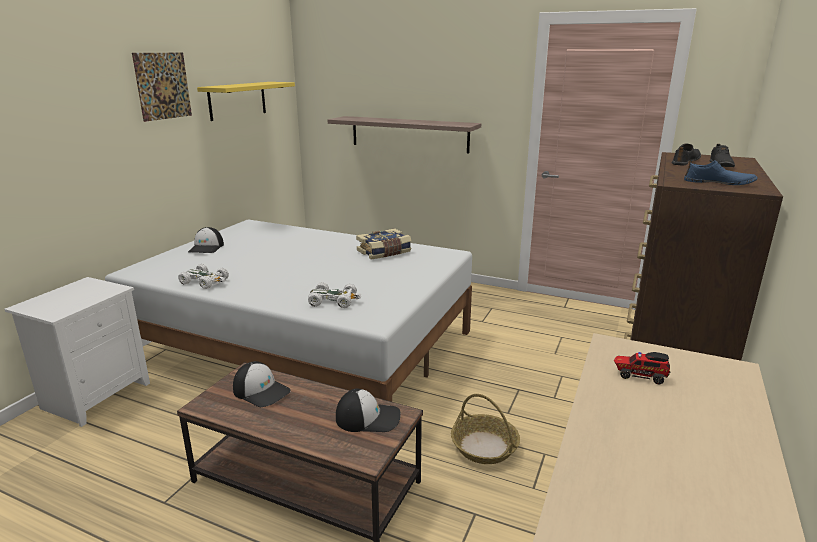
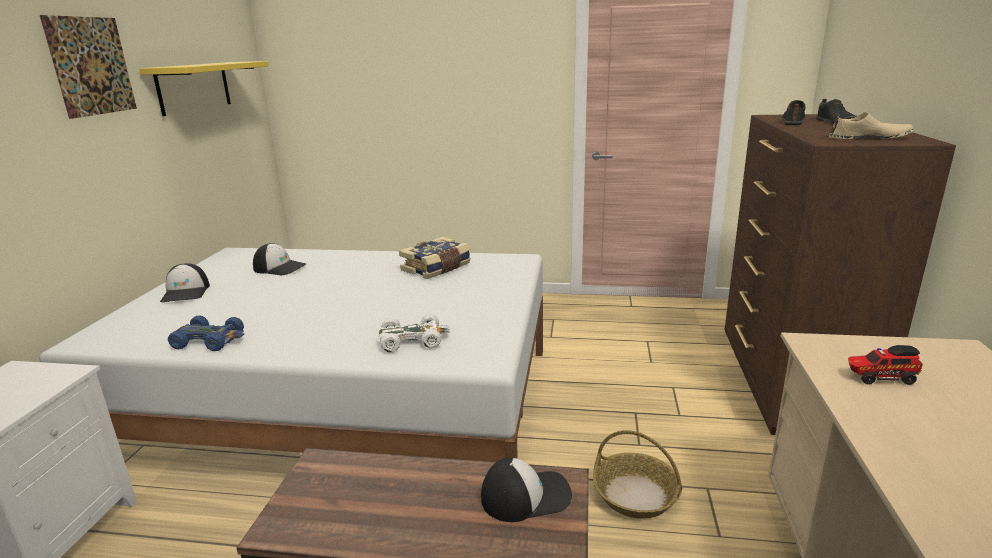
camera: 15 degrees left, 0 degrees up
(205, 282) = (210, 341): white toy car -> blue toy car
(261, 391) = (354, 487): cap -> cap (280, 267)
(409, 134) = (423, 120): shelf -> none
(718, 183) = (869, 138): blue shoe -> beige shoe

